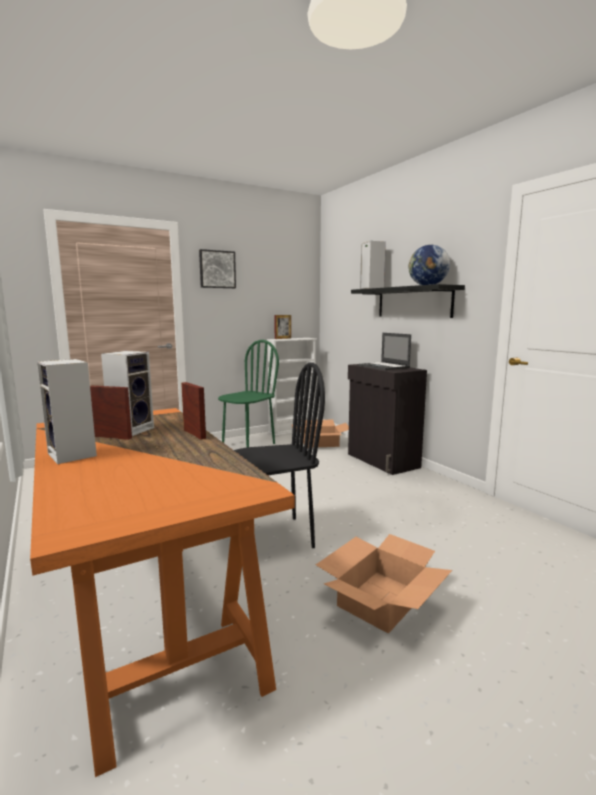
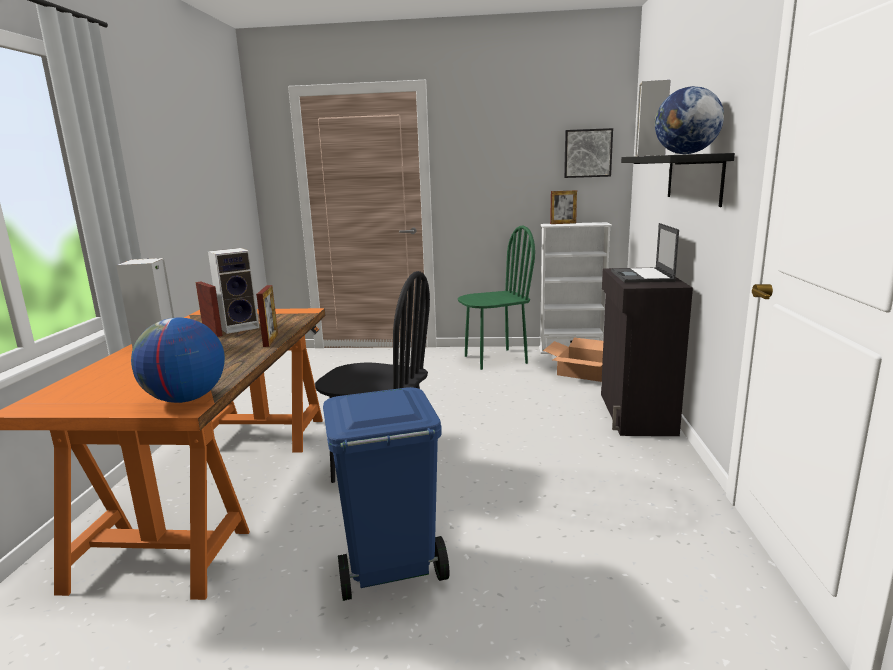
camera: 35 degrees right, 5 degrees up
(217, 269) = (475, 134): picture -> picture (587, 153)
(243, 486) = (185, 399): none -> globe
(381, 600) = (389, 569): cardboard box -> blue trash can

